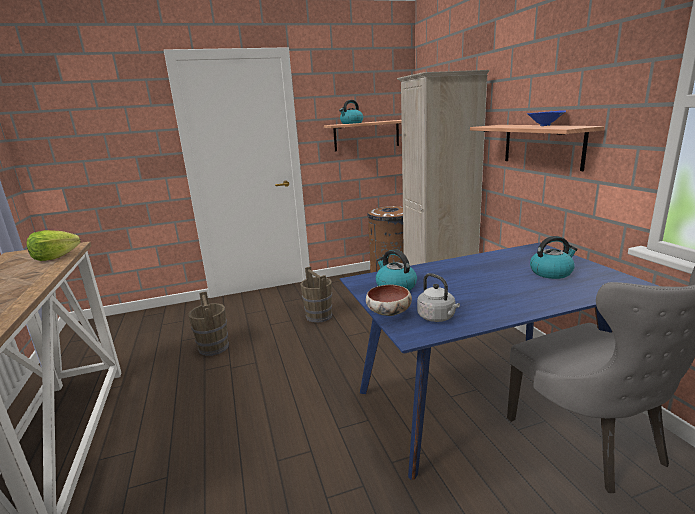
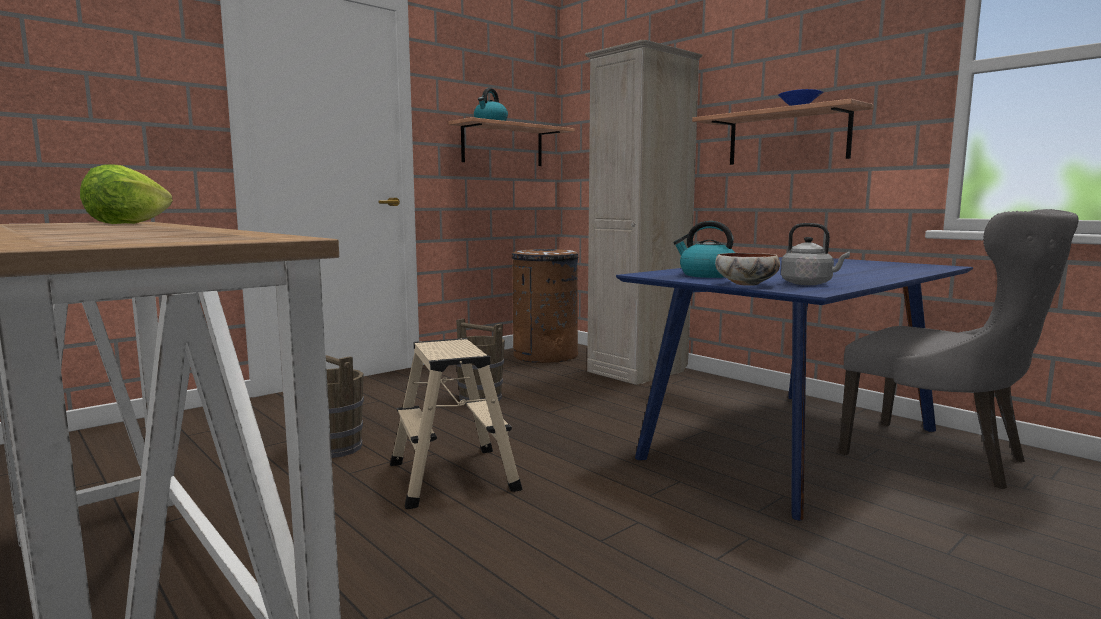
camera: 25 degrees left, 10 degrees down
(249, 384) = (453, 476): none -> beige step ladder
(551, 272) = (853, 265): kettle -> none

